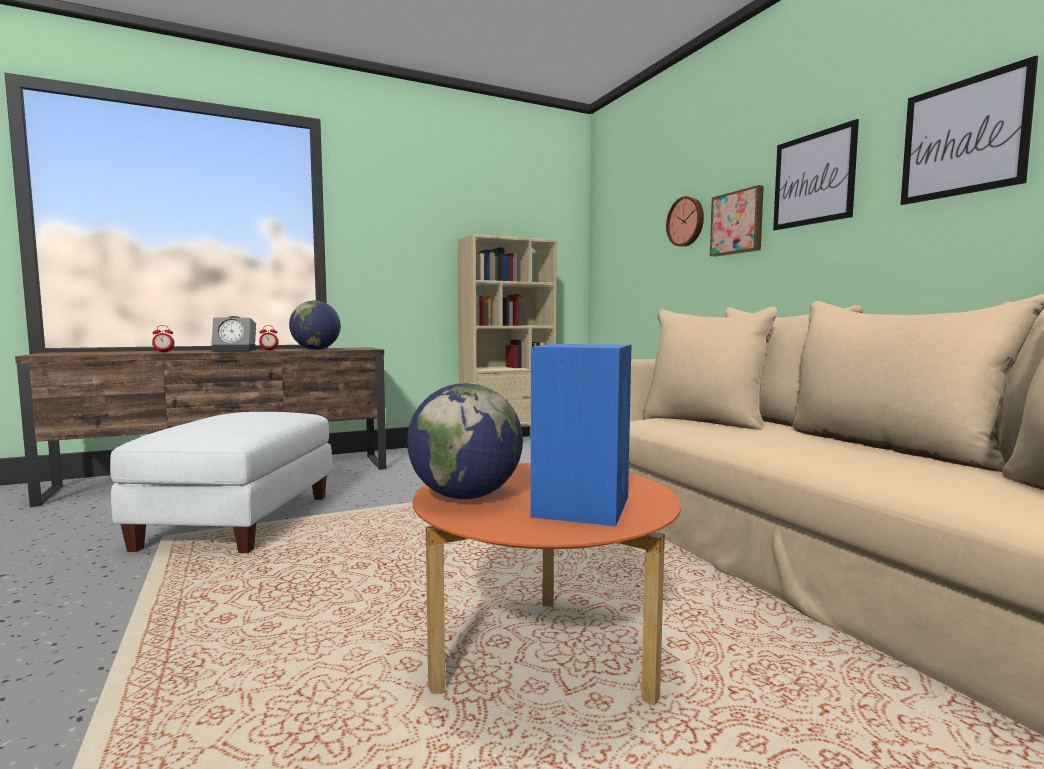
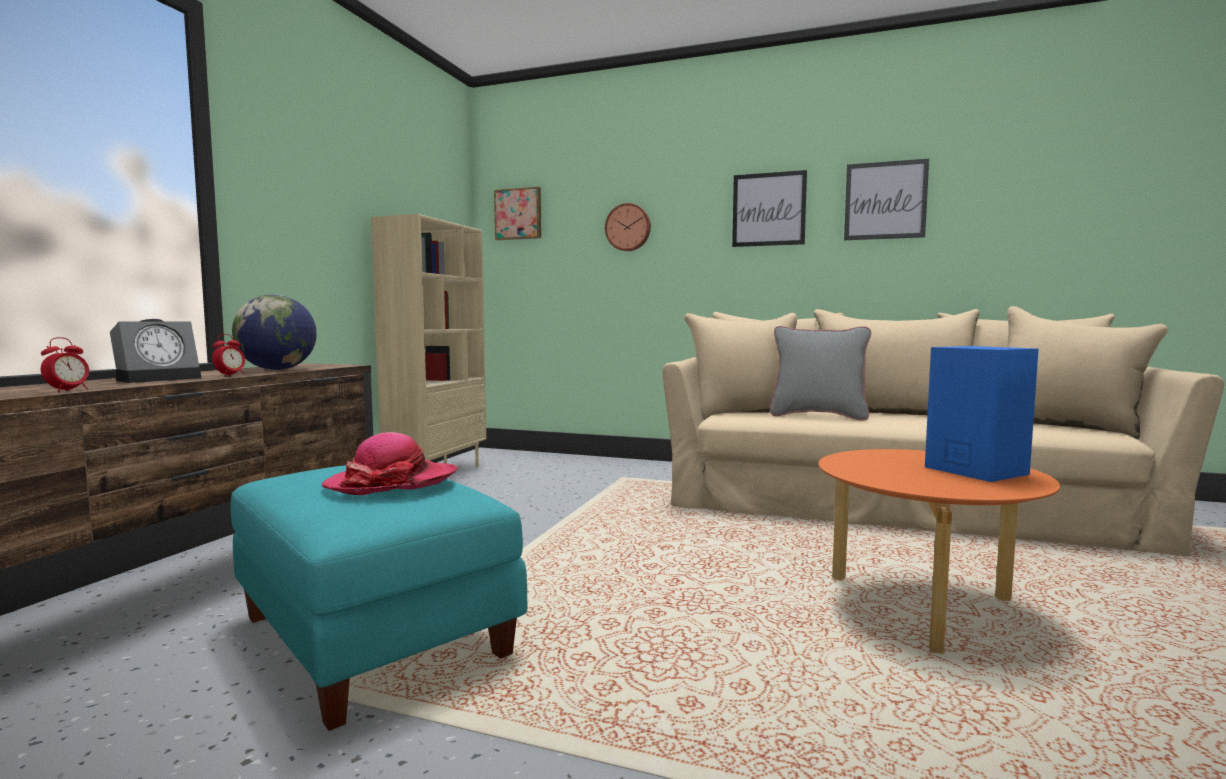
camera: 45 degrees left, 0 degrees up
(236, 421) = (392, 482): none -> hat
(238, 520) = (370, 636): white ottoman -> turquoise ottoman
(466, 496) = (915, 482): globe -> none
(738, 223) = (692, 236): picture -> picture (518, 214)
(747, 434) = (818, 416): none -> grey pillow

